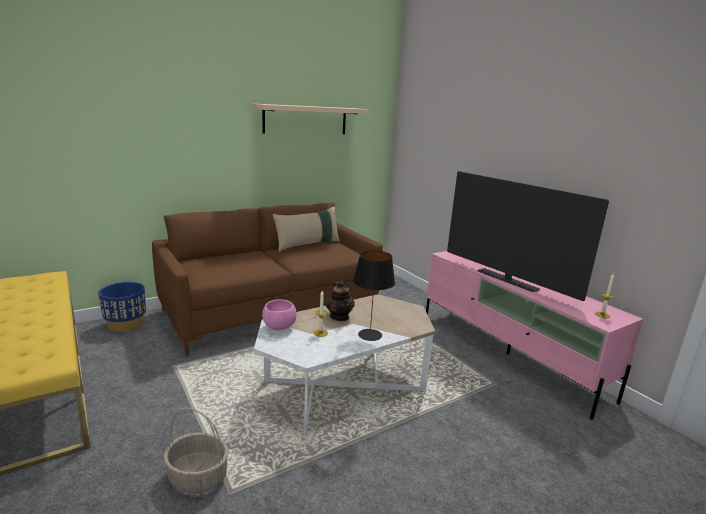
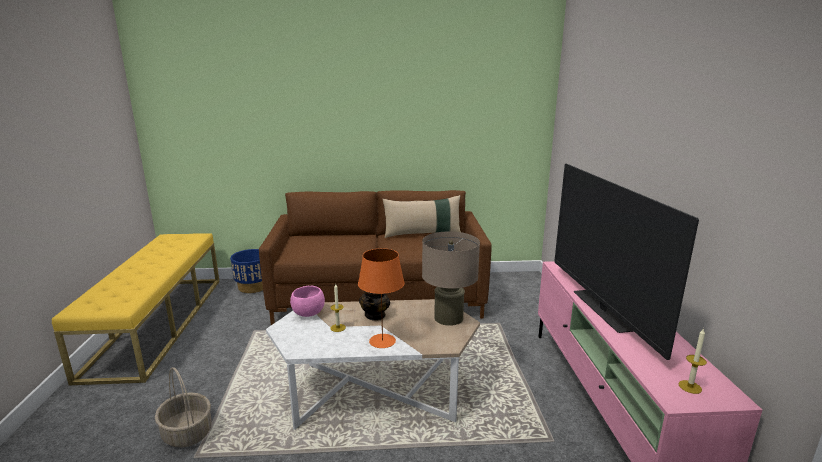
camera: 30 degrees right, 0 degrees up
(305, 120) = (438, 100): beige shelf -> none
(369, 335) = (382, 341): black table lamp -> orange table lamp
(398, 307) = (448, 318): none -> beige table lamp

